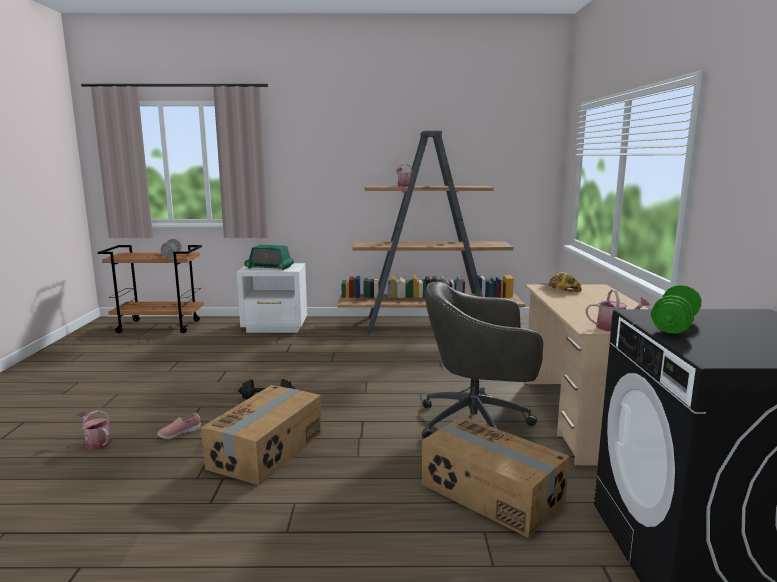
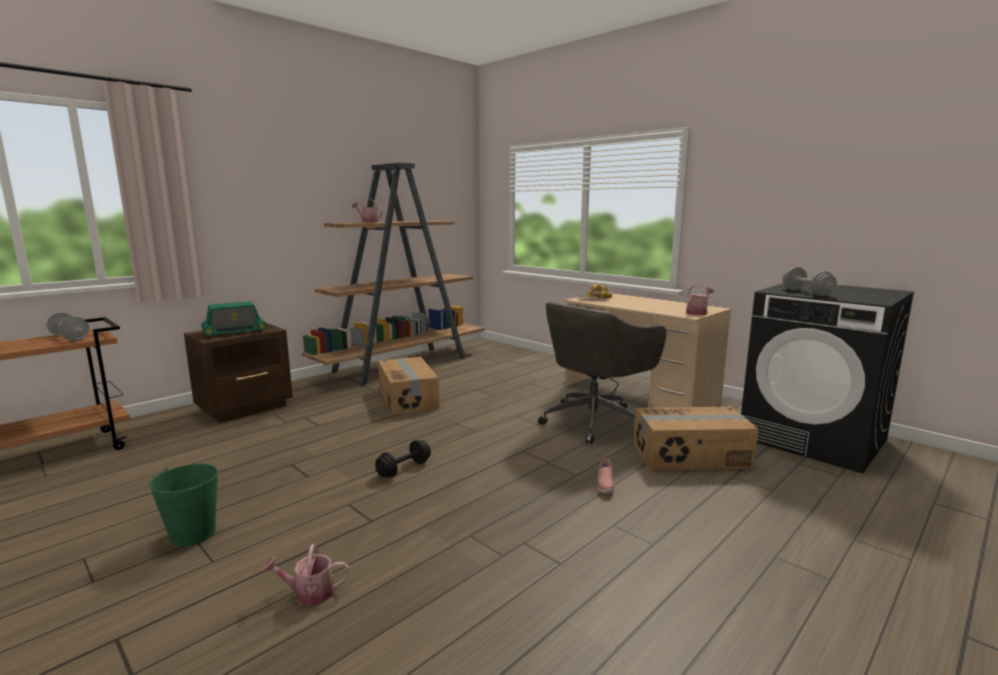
camera: 45 degrees left, 0 degrees up
(123, 389) = (193, 534): none -> green bucket
(179, 434) = (390, 535): pink shoe -> pink shoe (605, 485)
(267, 450) = (505, 504): cardboard box -> cardboard box (408, 398)
(276, 327) = (246, 408): white nightstand -> brown nightstand
(674, 325) = (807, 293): green dumbbell -> grey dumbbell

